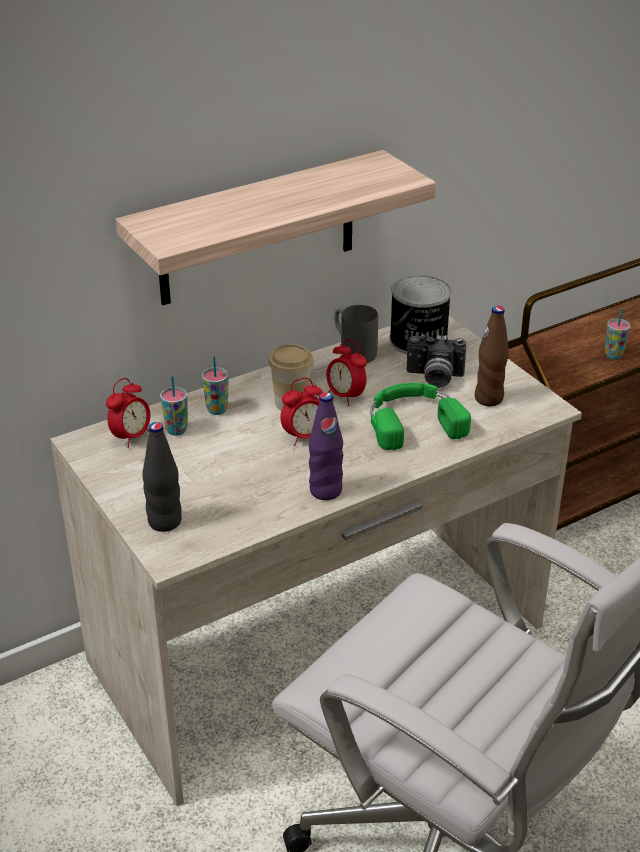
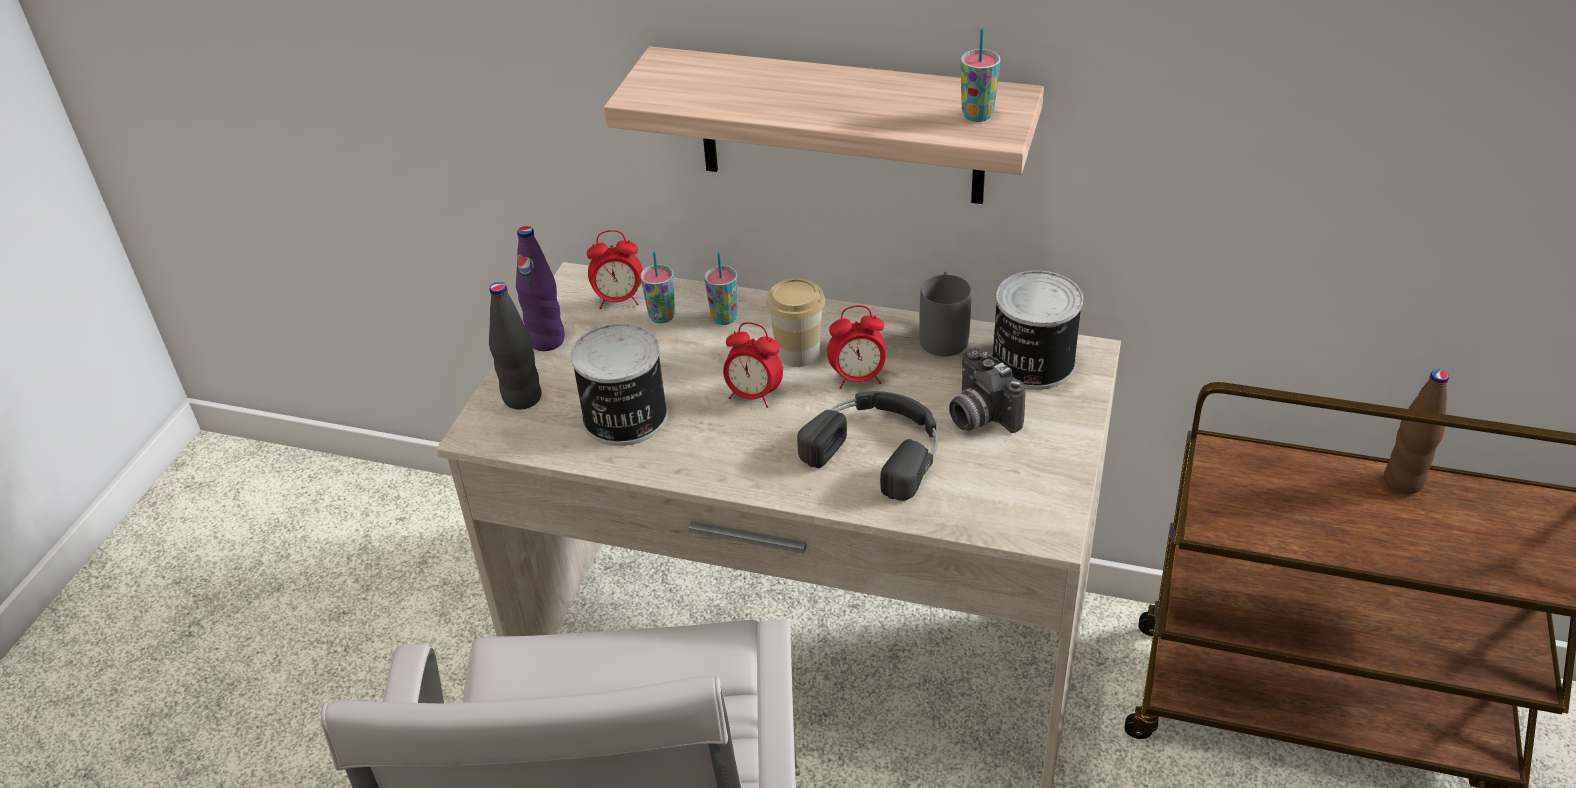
camera: 50 degrees right, 5 degrees up
(250, 492) = (624, 418): none -> can
(325, 491) = (685, 463): purple bottle -> purple bottle (546, 340)
(345, 396) = (858, 378): alarm clock -> alarm clock turned 105 degrees counterclockwise
(413, 421) = (878, 448): green headphones -> black headphones
(488, 398) = (999, 476): brown bottle -> brown bottle (1403, 481)
(613, 355) = (1350, 536): cup -> cup (977, 115)

